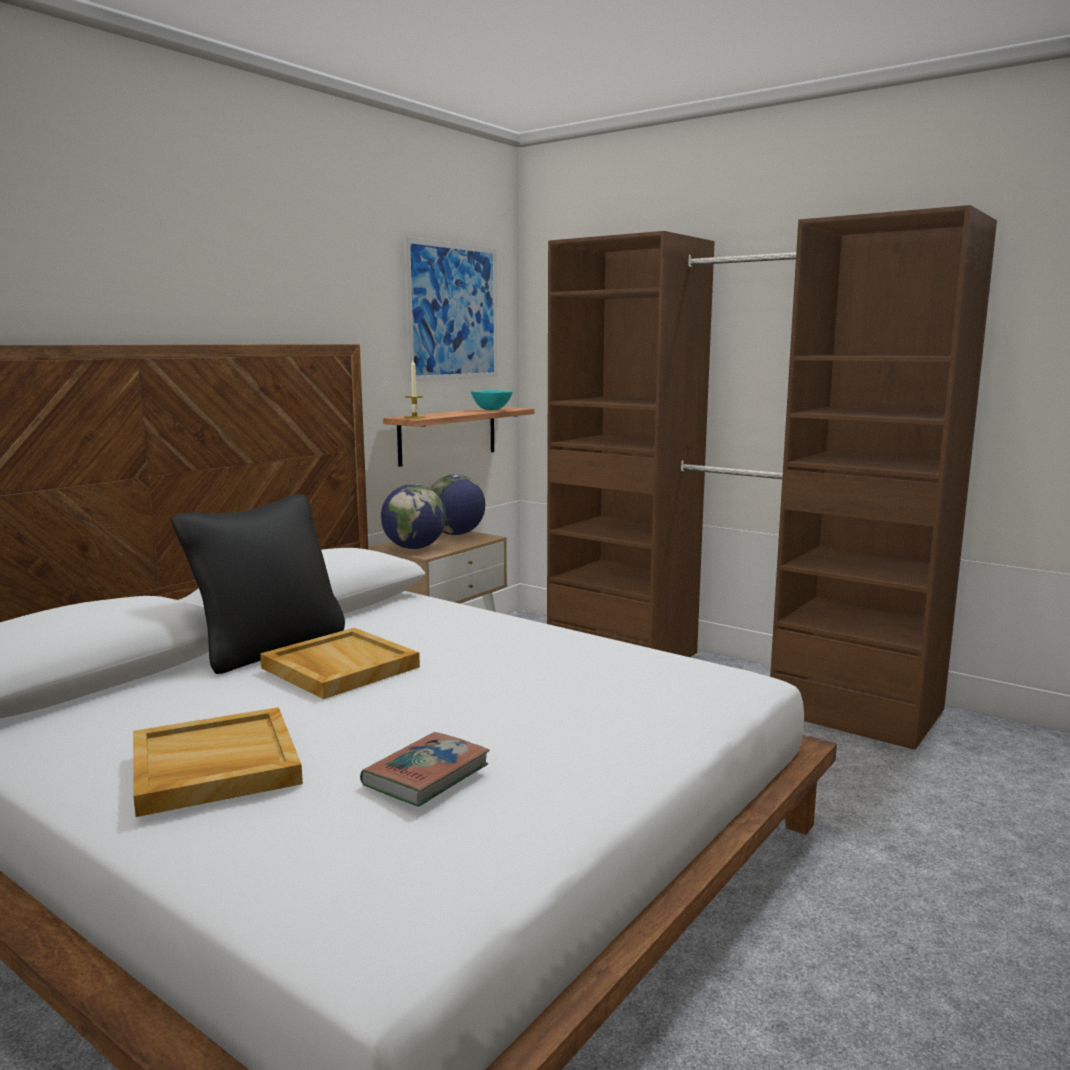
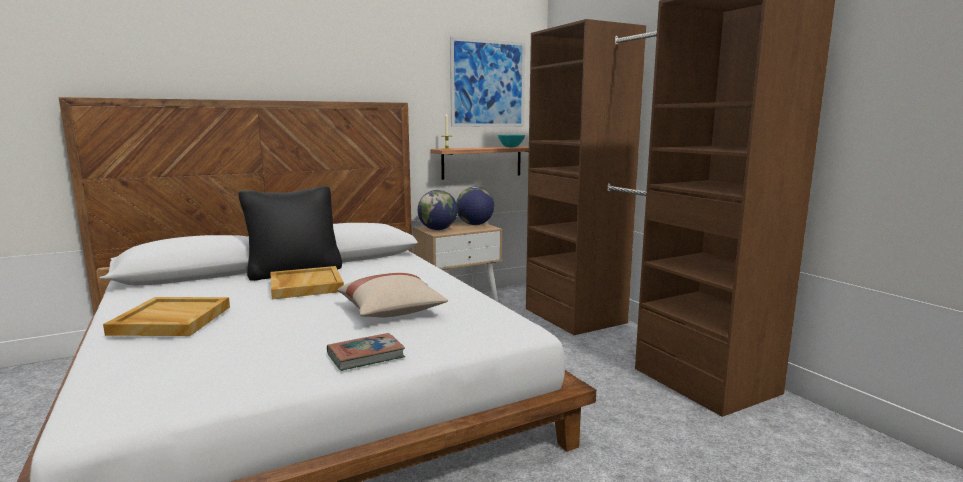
camera: 25 degrees right, 0 degrees up
(426, 775) = (247, 343): book -> book (366, 356)
(543, 687) = (392, 312): none -> beige pillow

